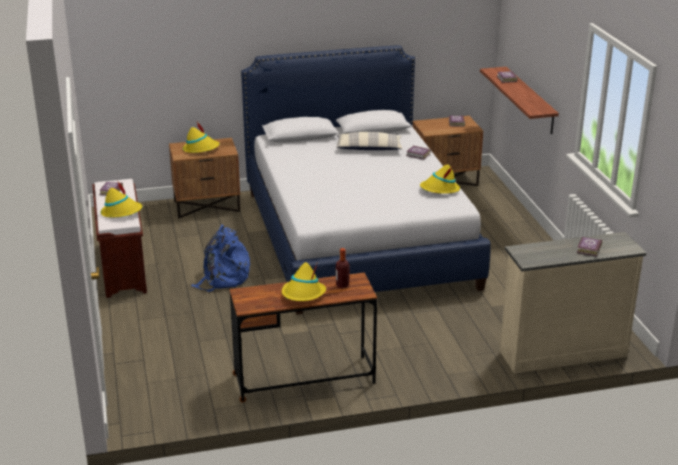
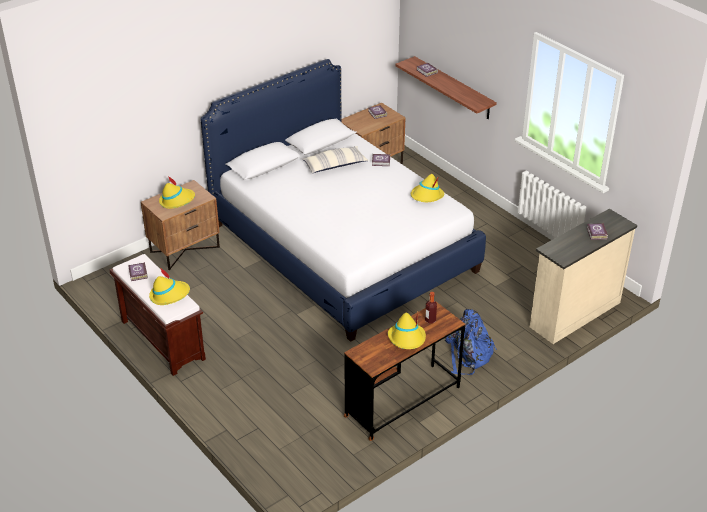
camera: 25 degrees left, 10 degrees up
(223, 278) = (261, 323): blue backpack -> blue backpack (468, 355)

